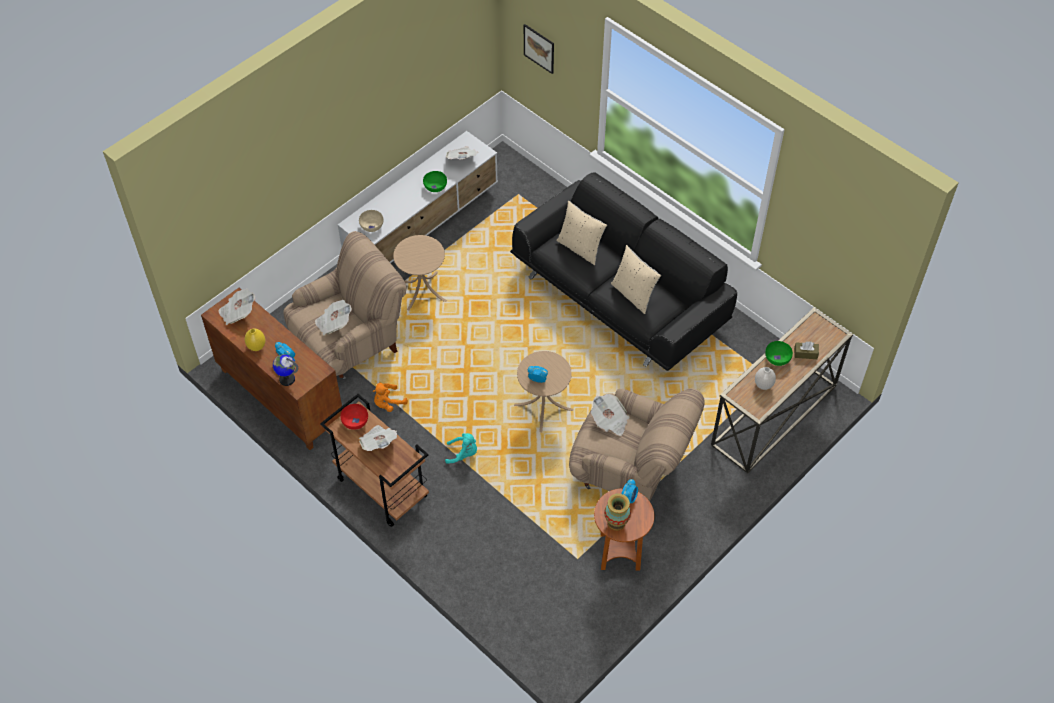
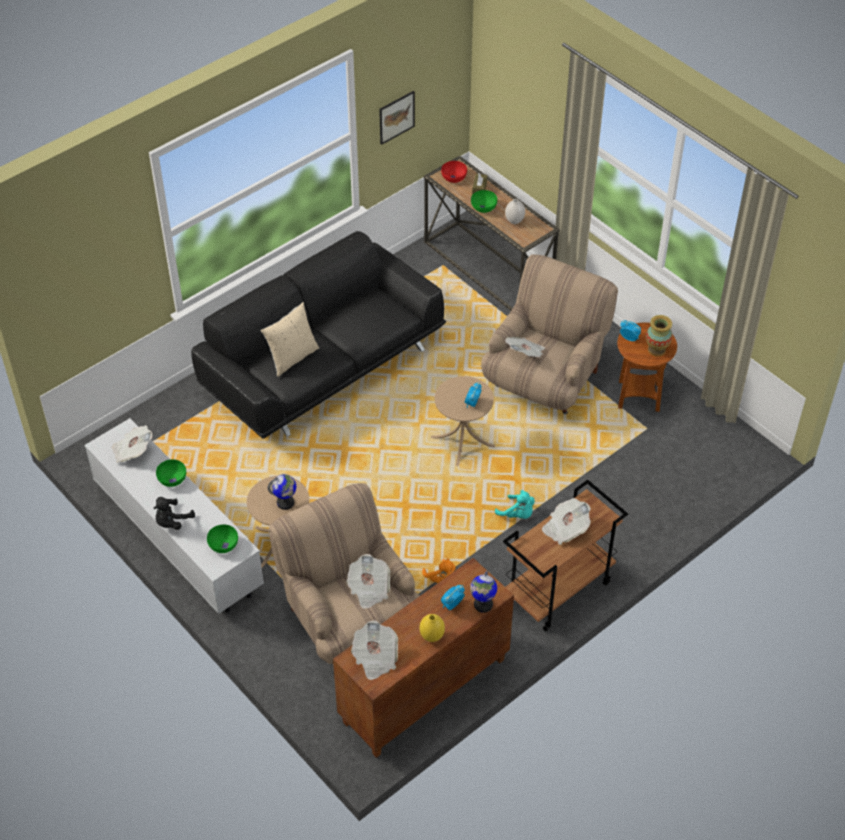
camera: 85 degrees left, 5 degrees down
(355, 422) = (535, 550): red bowl -> red bowl (454, 178)
(372, 226) = (223, 544): beige bowl -> green bowl
(393, 193) = (172, 522): none -> black plush toy
(416, 259) = (285, 503): none -> globe
(463, 454) = (517, 514): turquoise plush toy -> turquoise plush toy turned 120 degrees clockwise
(539, 48) = (79, 284): picture -> picture (396, 117)
(634, 294) = (364, 320): beige pillow -> none

